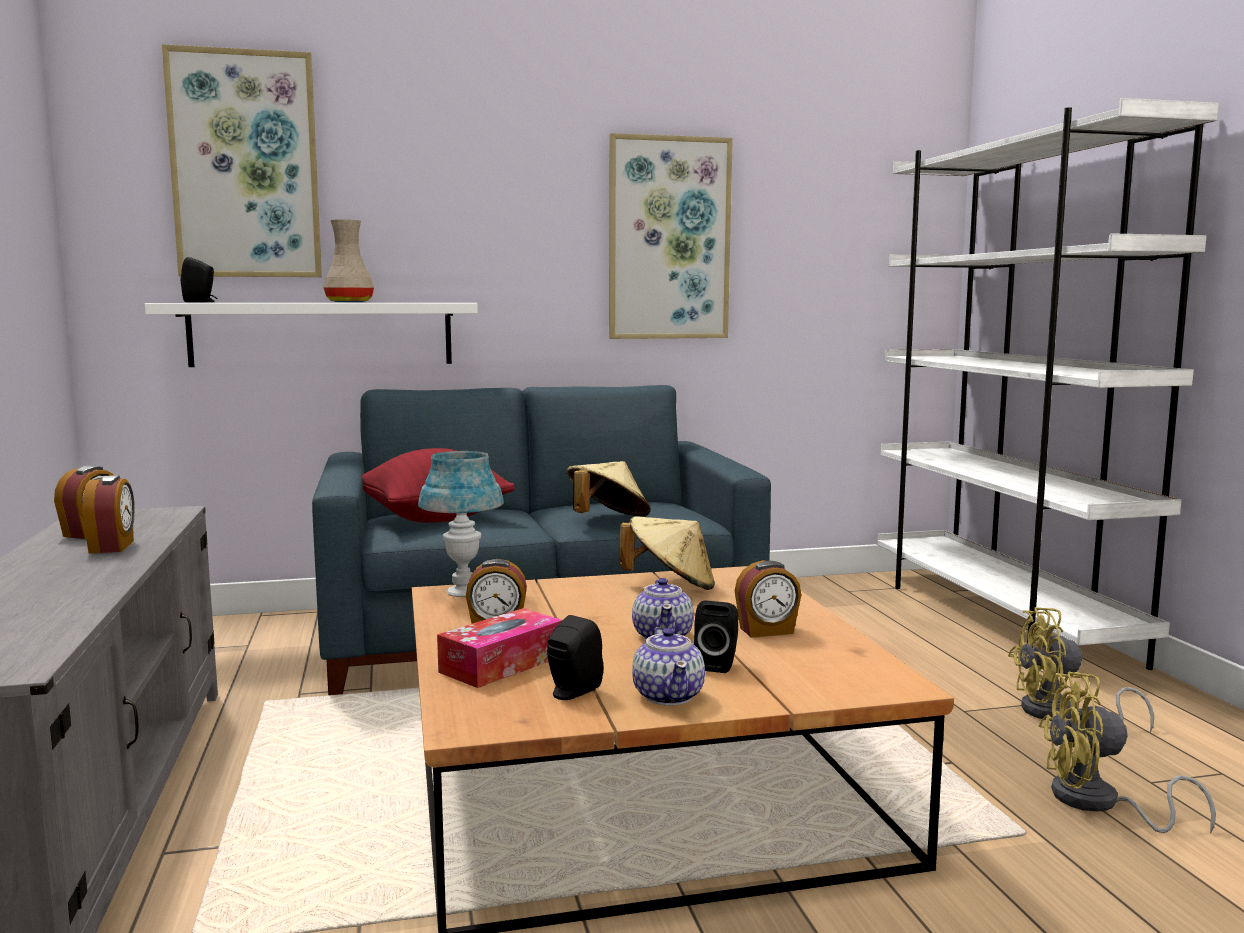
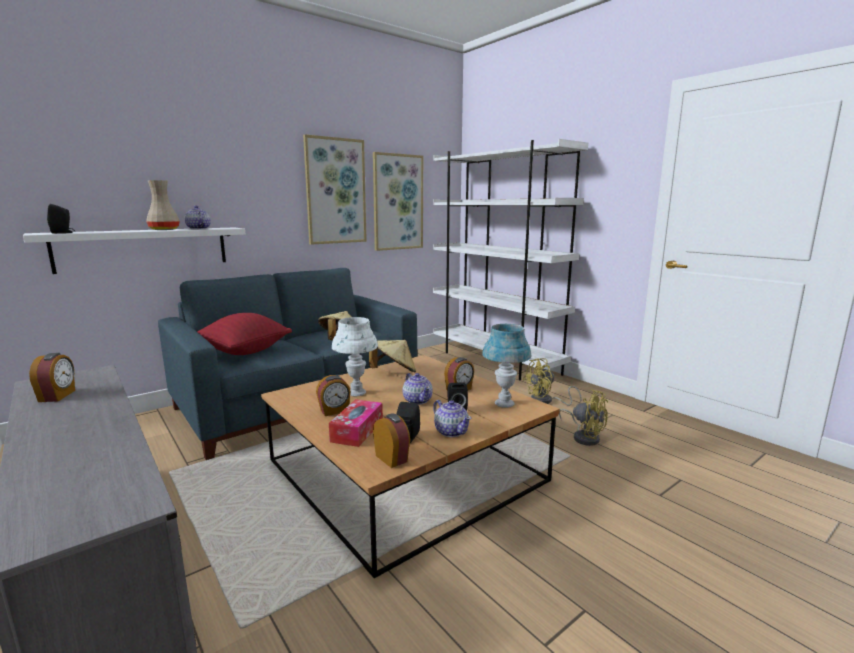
camera: 25 degrees left, 5 degrees up
(113, 547) = (88, 404): alarm clock -> alarm clock (392, 458)
(245, 165) = (80, 143): picture -> picture (398, 202)
(404, 302) = (198, 228): none -> teapot
(463, 592) = (294, 392): blue table lamp -> blue table lamp (504, 404)
(566, 608) = (356, 393): none -> white table lamp
(1098, 804) = (584, 437): yellow fan -> yellow fan turned 120 degrees counterclockwise

